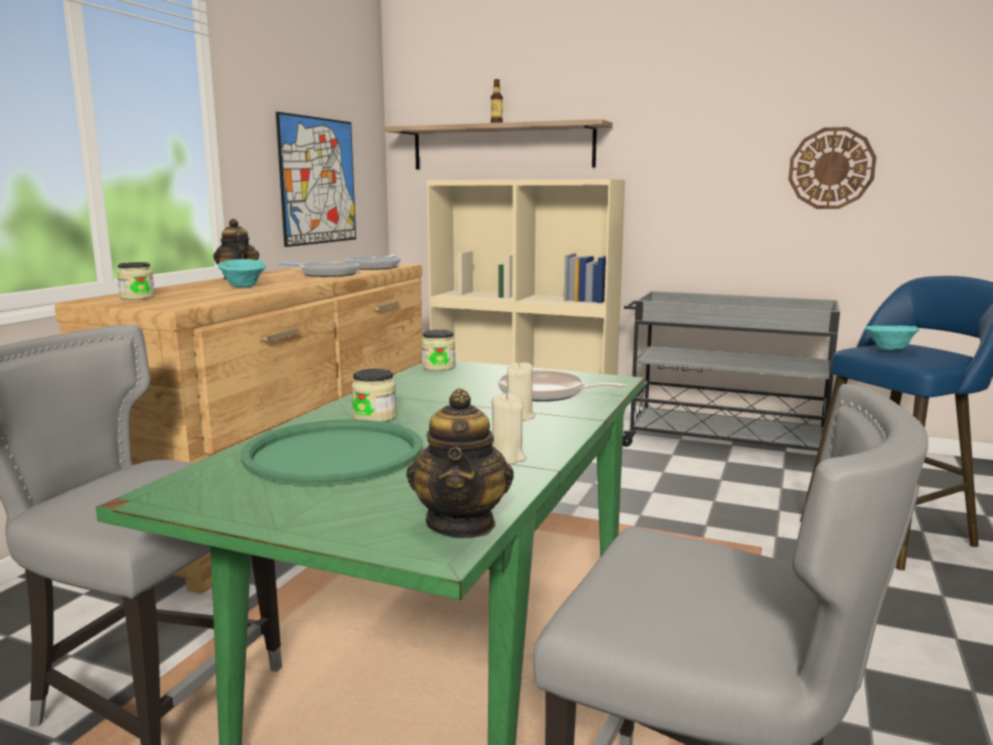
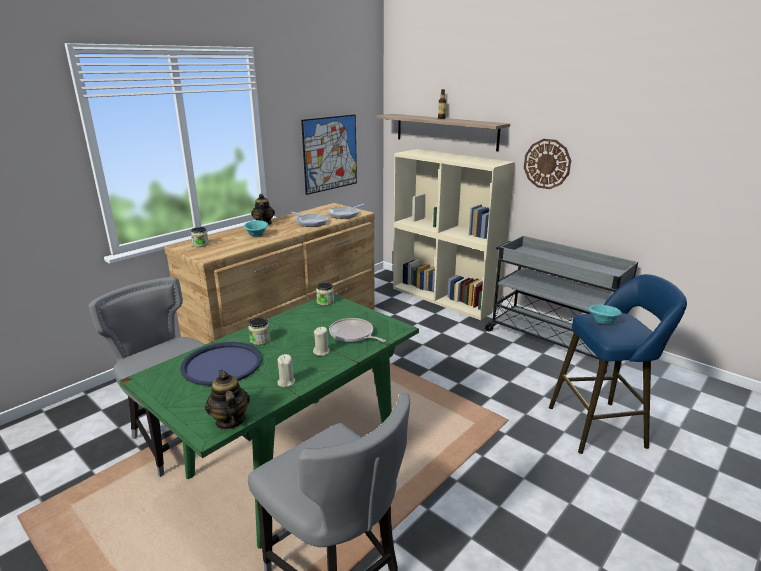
camera: 20 degrees right, 10 degrees up
(333, 454) = (222, 364): green tray -> blue tray
(462, 524) = (229, 421): teapot -> teapot turned 135 degrees clockwise
(831, 168) = (646, 171): wall clock -> wall clock (547, 164)

